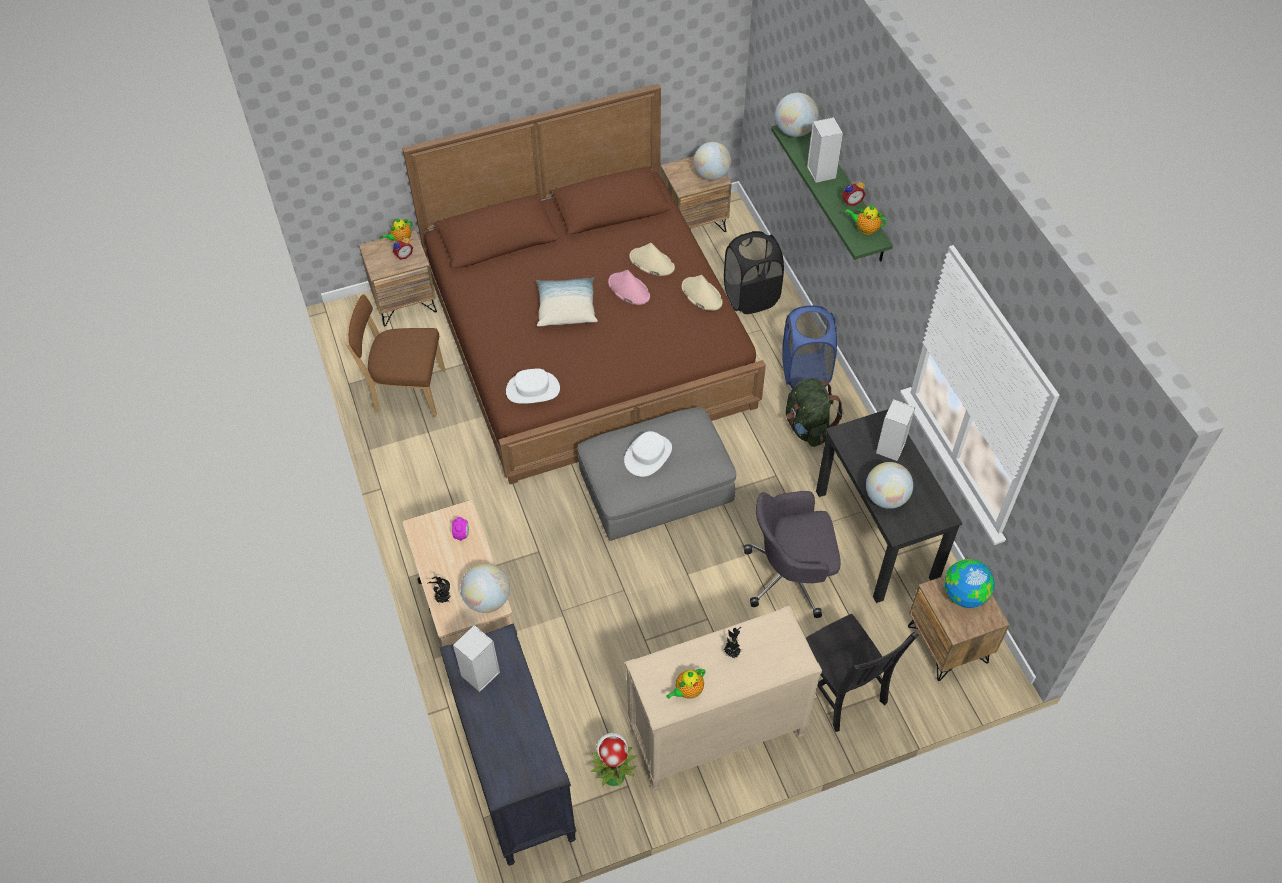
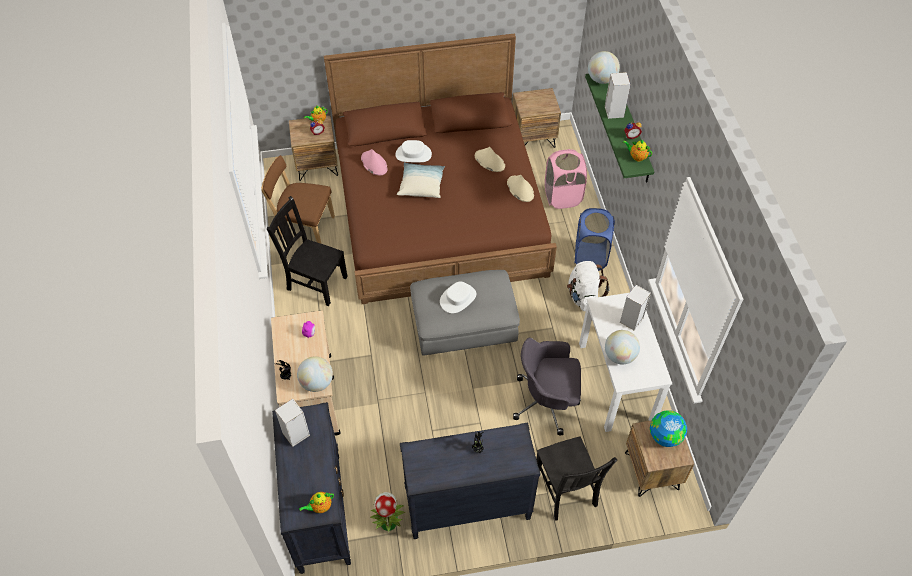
camera: 10 degrees right, 0 degrees up
(438, 464) = (315, 282): none -> black chair
(532, 390) = (384, 239): white hat -> white hat (413, 154)
(628, 289) = (468, 178): pink hat -> pink hat (374, 163)
(687, 691) = (439, 471): teapot -> teapot (320, 507)
(711, 175) = (548, 104): globe -> none
(715, 735) = (467, 507): beige dresser -> black dresser
(751, 297) = (562, 197): black laundry basket -> pink laundry basket
(807, 427) = (583, 296): green backpack -> white backpack
(876, 535) = (616, 383): black desk -> white desk

